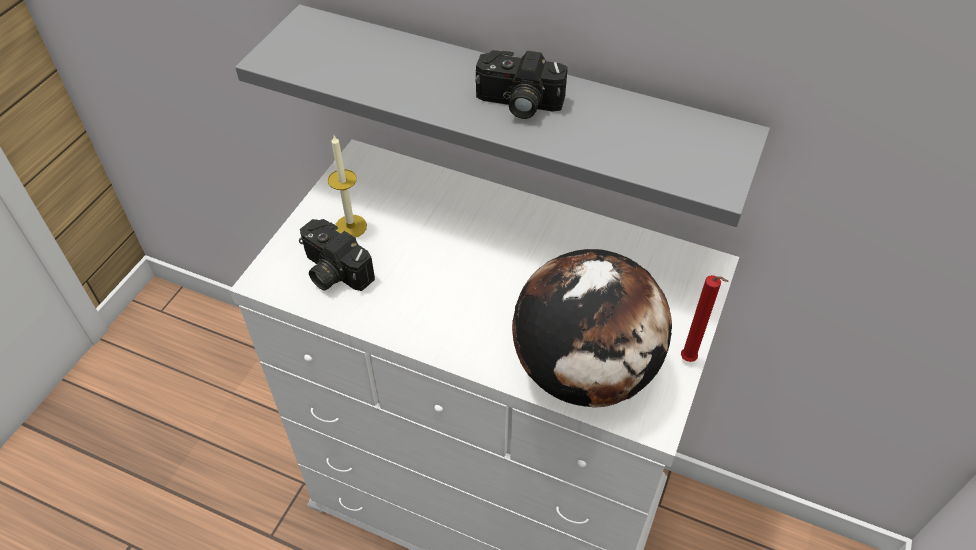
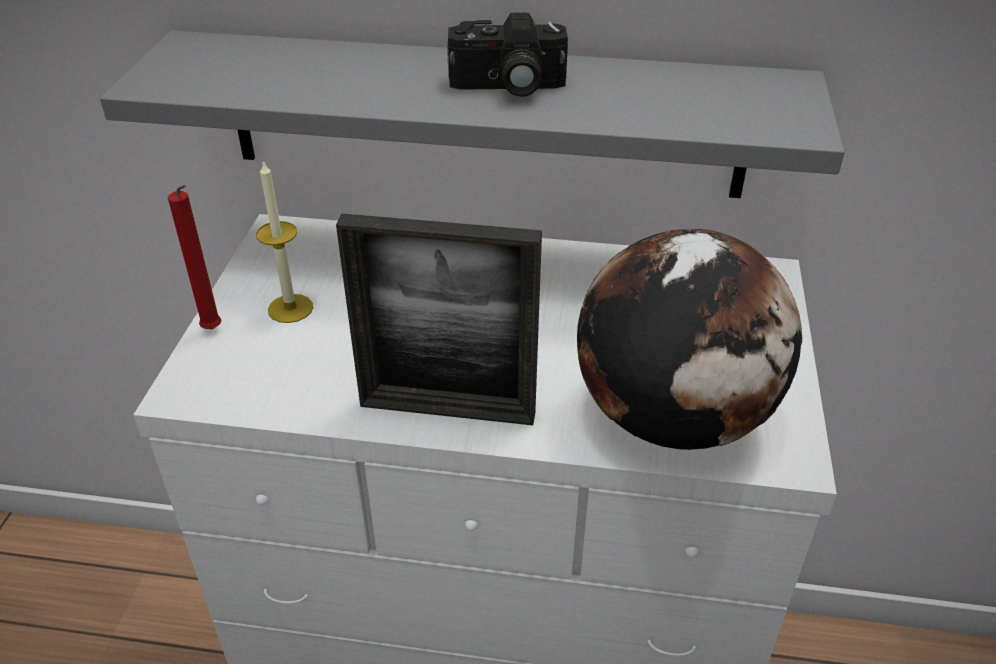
camera: 15 degrees left, 10 degrees down
(332, 271) = (281, 365): camera -> none
(431, 331) = (447, 409): none -> picture frame
(689, 361) = (799, 380): red candle -> red candle (214, 331)

